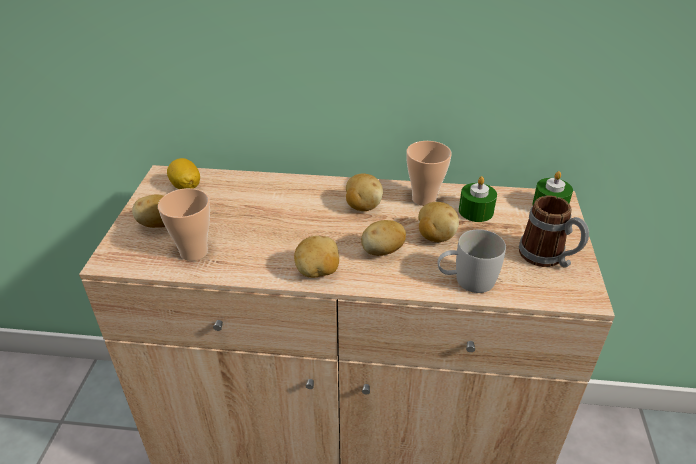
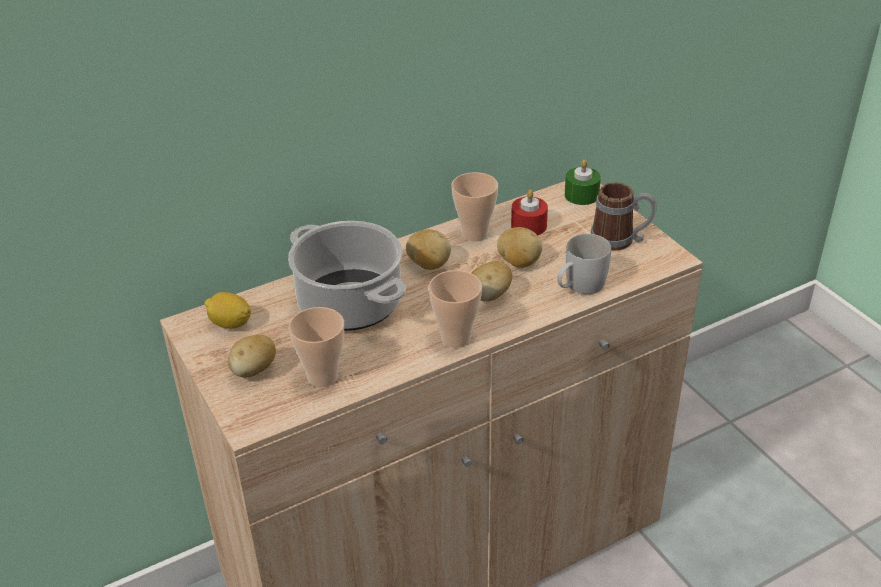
camera: 35 degrees left, 0 degrees up
(275, 209) = (351, 304): none -> cooking pot
(318, 272) = (456, 338): potato -> cup
(476, 211) = (528, 226): green candle -> red candle

